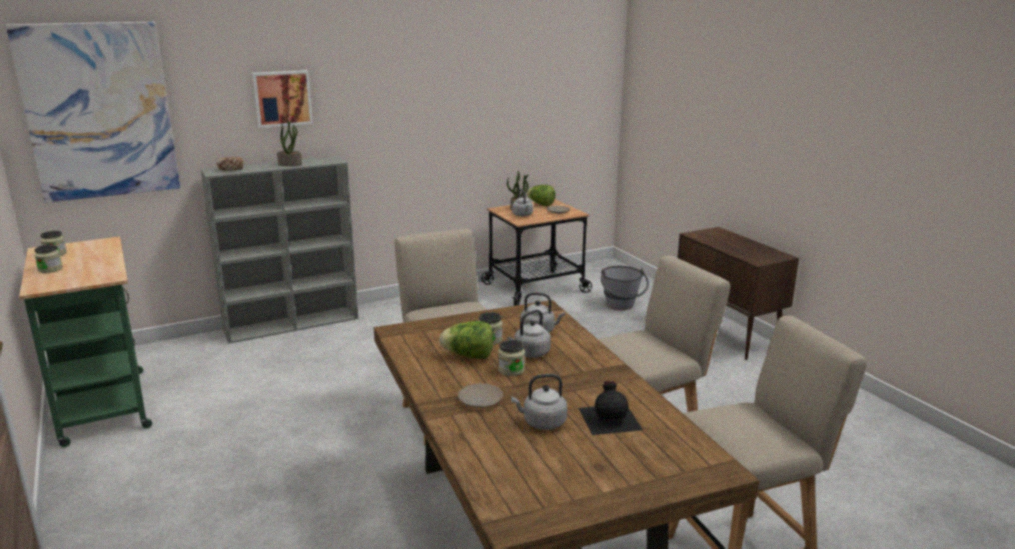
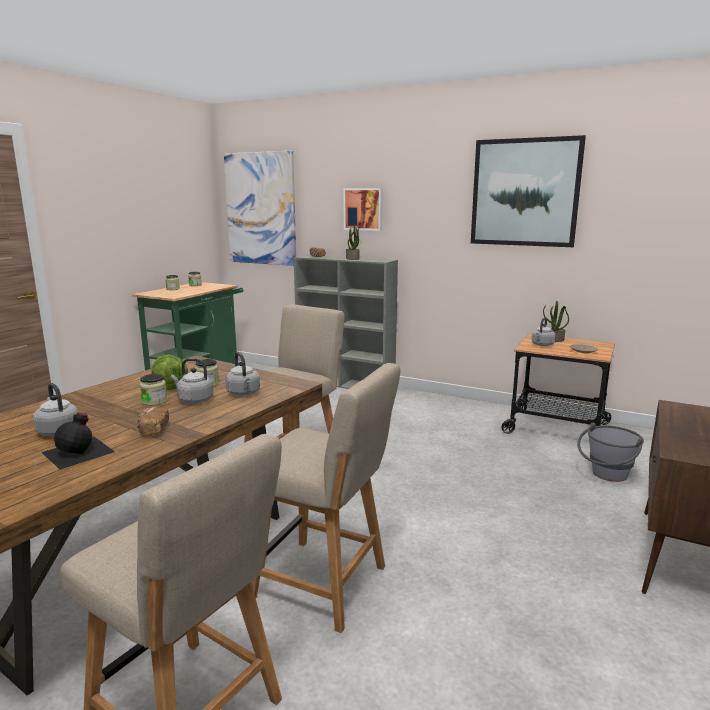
camera: 55 degrees right, 5 degrees down
(467, 68) = (525, 193): none -> picture
(480, 401) = (88, 405): beige plate -> none
(541, 204) = (585, 343): lettuce -> none
(592, 382) = (153, 430): none -> bread

